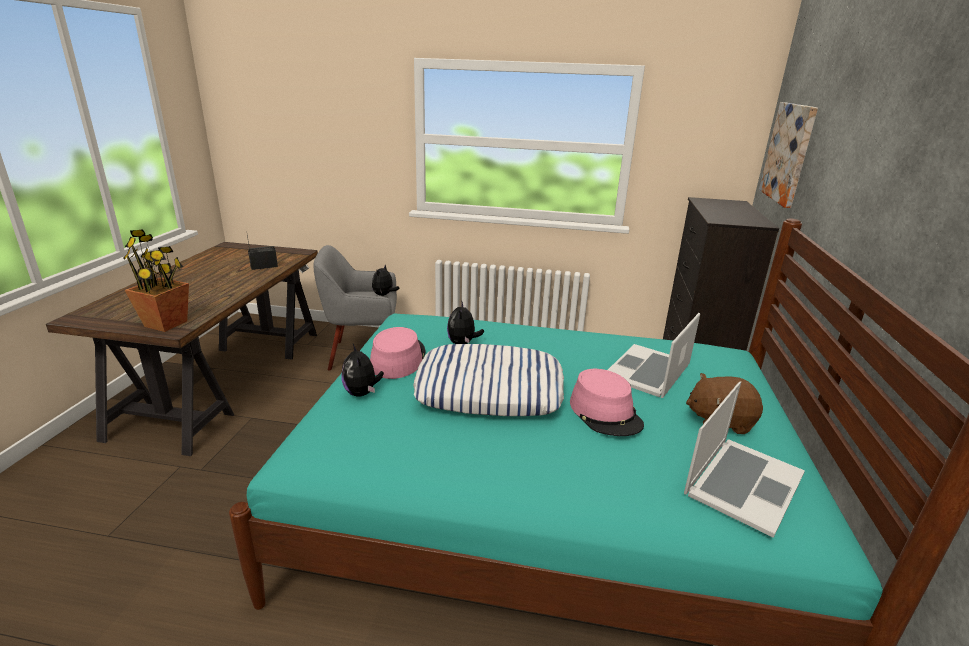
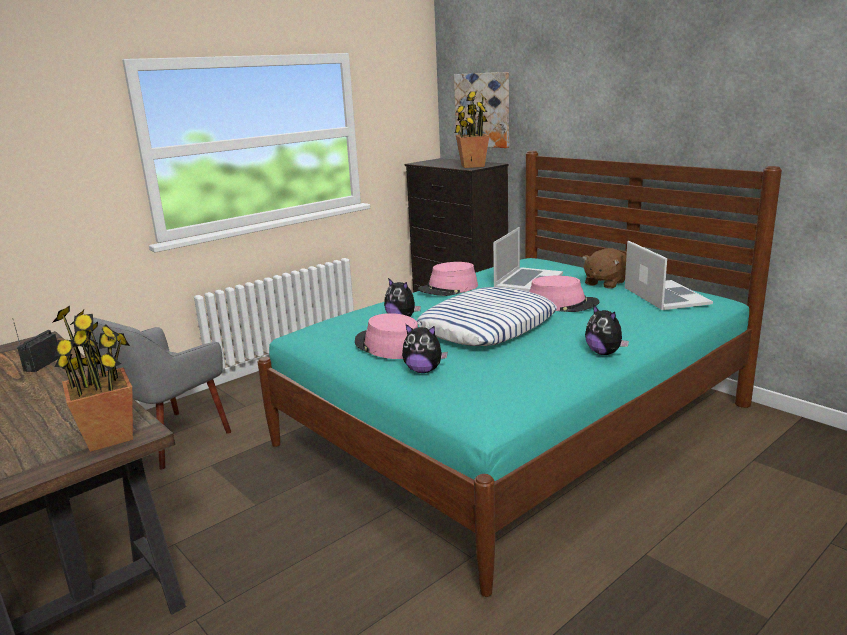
camera: 50 degrees left, 5 degrees down
(384, 295) = (172, 353): plush toy -> plush toy (604, 353)
(564, 338) = (448, 288): none -> pink hat
(648, 371) = (528, 280): laptop -> laptop turned 135 degrees counterclockwise
(730, 218) = (472, 166): none -> potted plant

